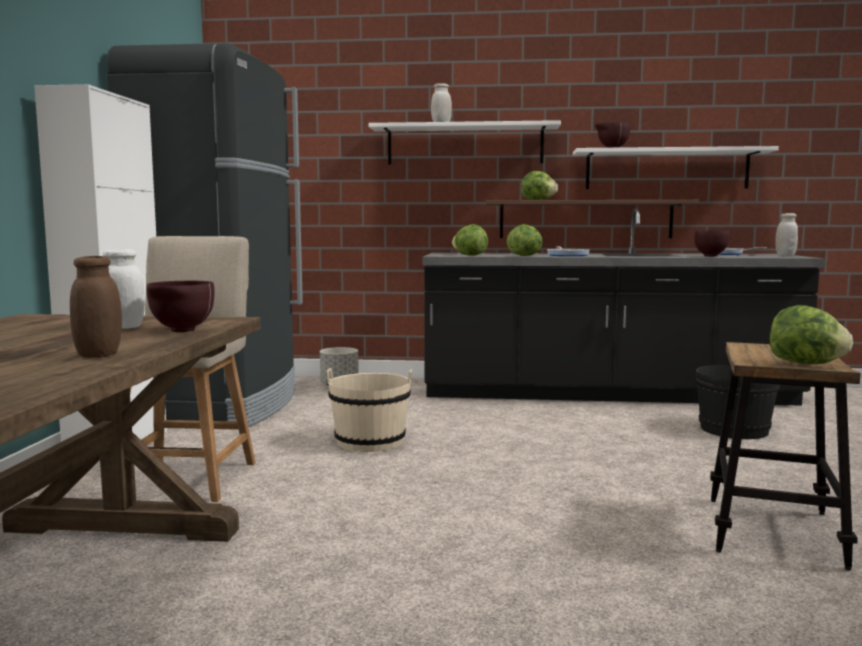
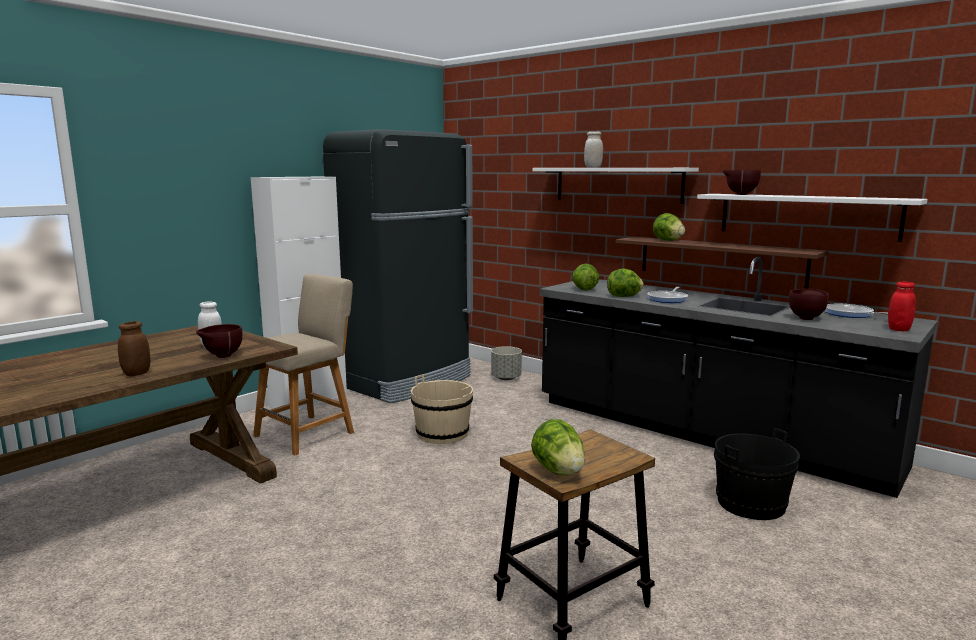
camera: 35 degrees right, 5 degrees up
(785, 256) = (898, 329): white jar -> red jar

